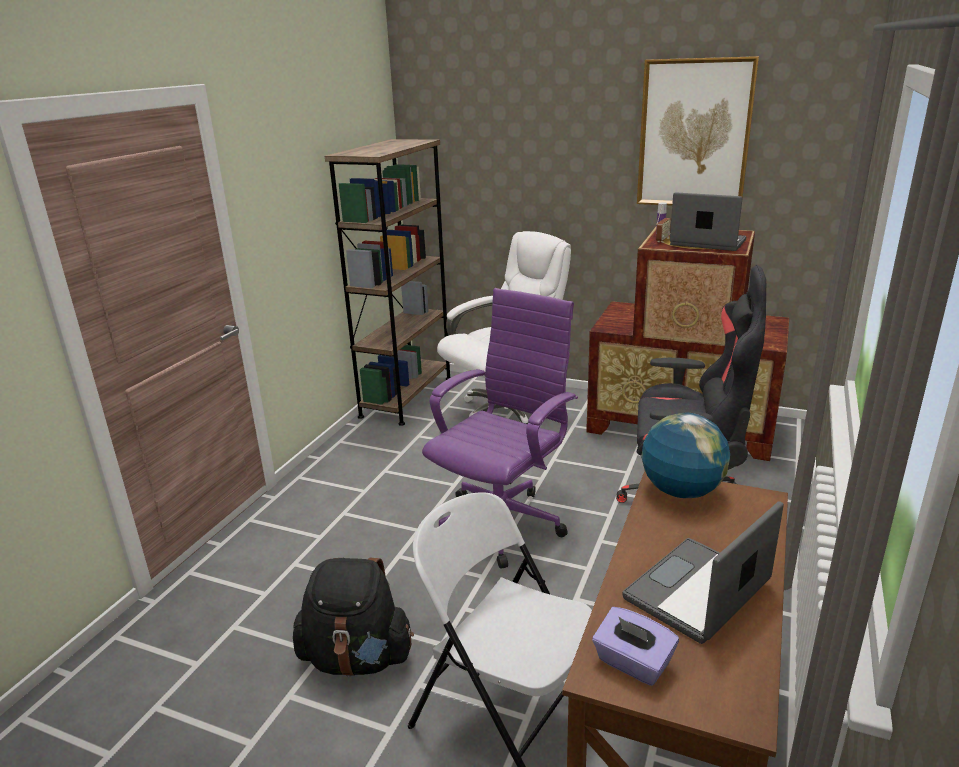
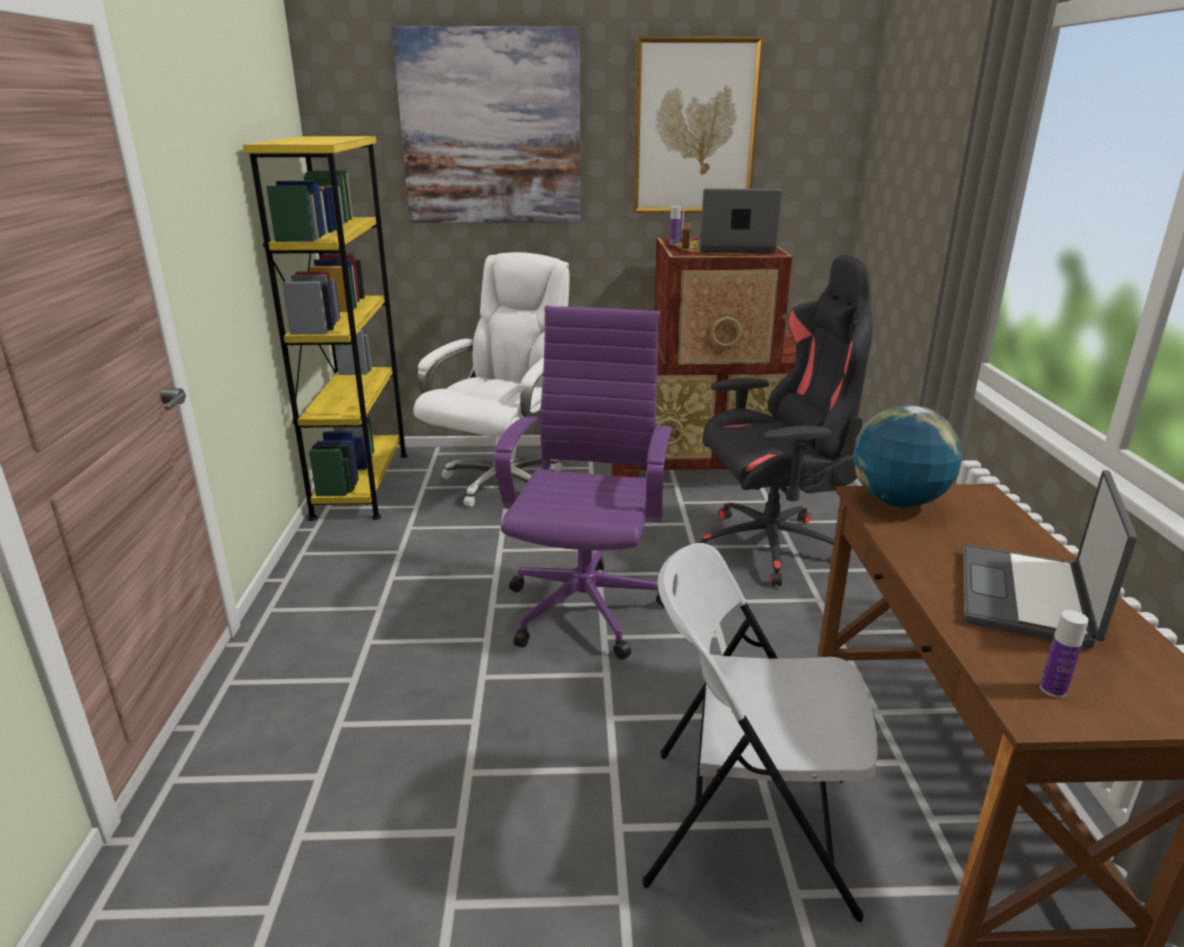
camera: 25 degrees left, 0 degrees up
(357, 658) = (514, 821): black backpack -> none
(407, 397) = (361, 485): brown bookcase -> yellow bookcase
(526, 133) = (491, 128): none -> picture
(632, 663) = (1053, 689): purple tissue box -> bottle

